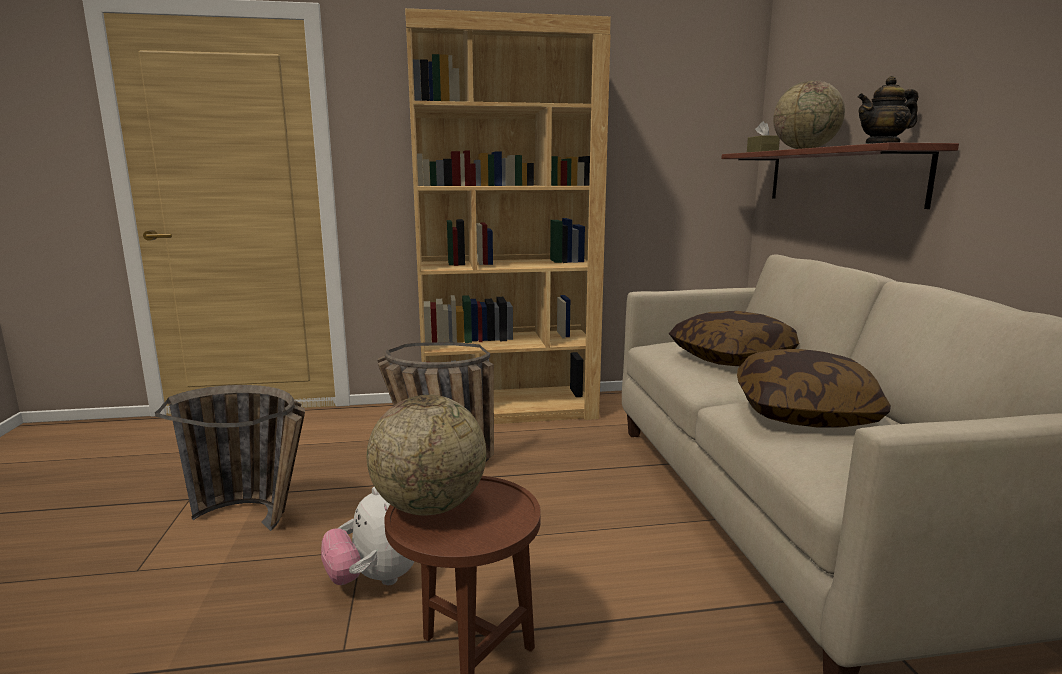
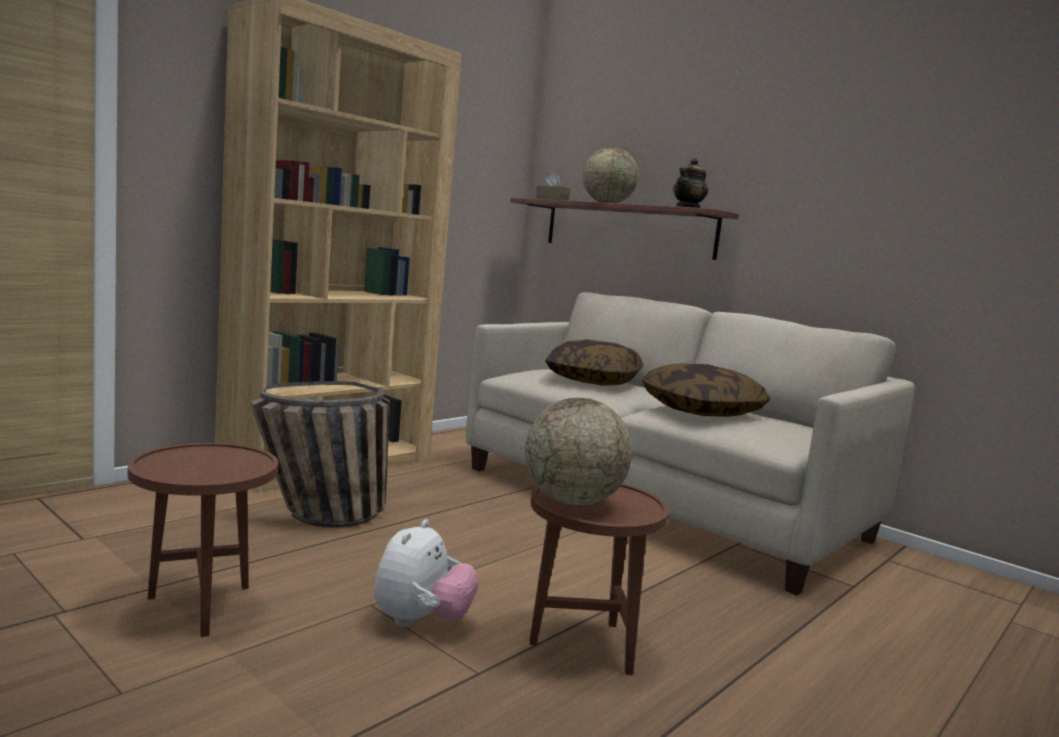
camera: 40 degrees left, 5 degrees down
(258, 520) = (201, 610): basket -> brown side table
(373, 580) = (421, 621): plush toy -> plush toy turned 90 degrees counterclockwise

